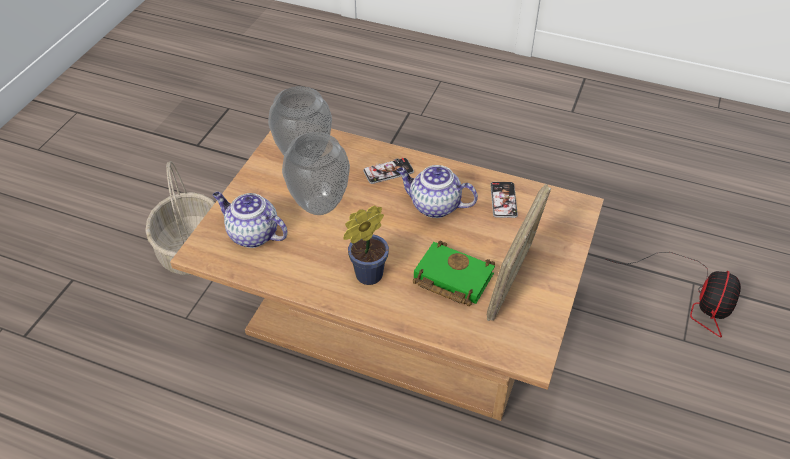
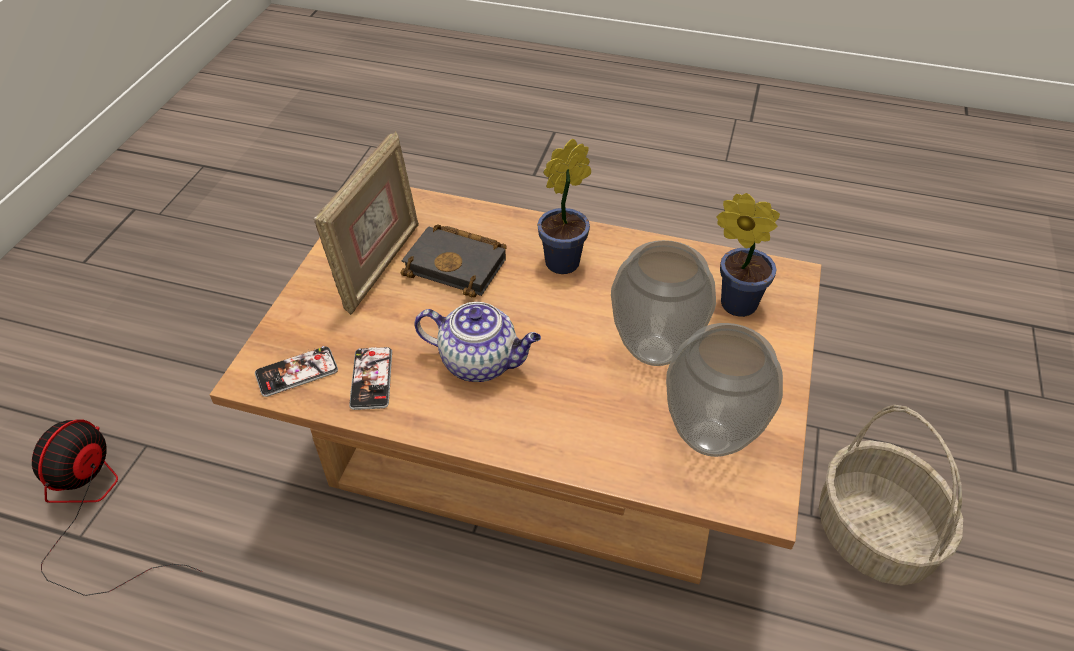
camera: 175 degrees right, 0 degrees up
(252, 234) = (733, 302): teapot -> potted plant
(388, 171) = (559, 419): phone -> phone (297, 372)
(450, 278) = (459, 265): green book -> black book

